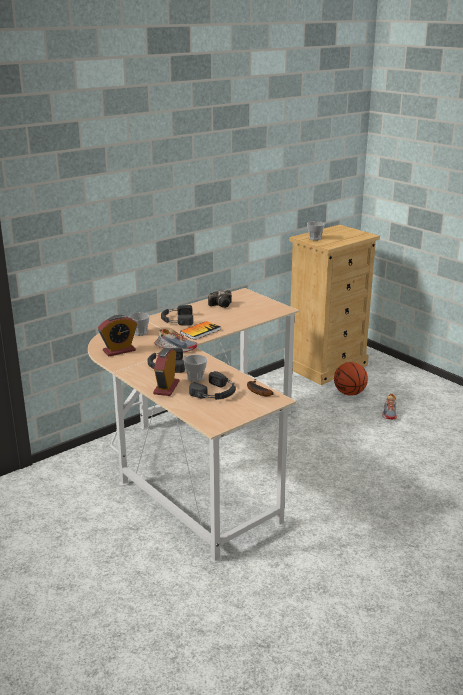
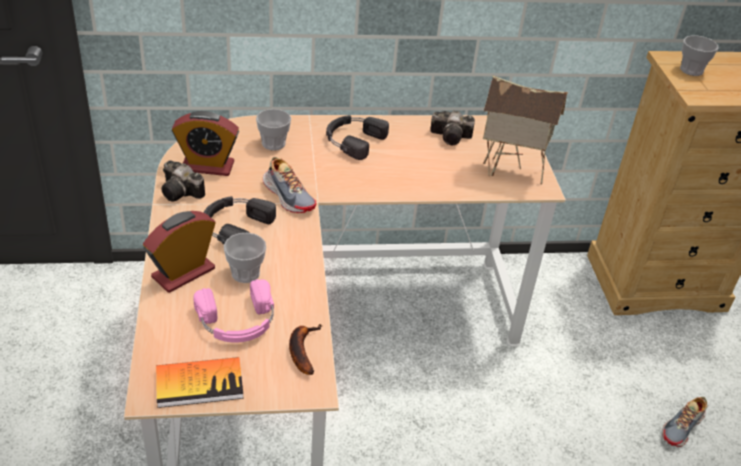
camera: 30 degrees right, 15 degrees up
(121, 363) = (182, 193): none -> camera
(200, 331) = (360, 178): book -> book (199, 383)
(216, 393) = (237, 321): black headphones -> pink headphones
(264, 308) = (510, 172): none -> toy house
(349, 393) = (647, 353): basketball -> none

